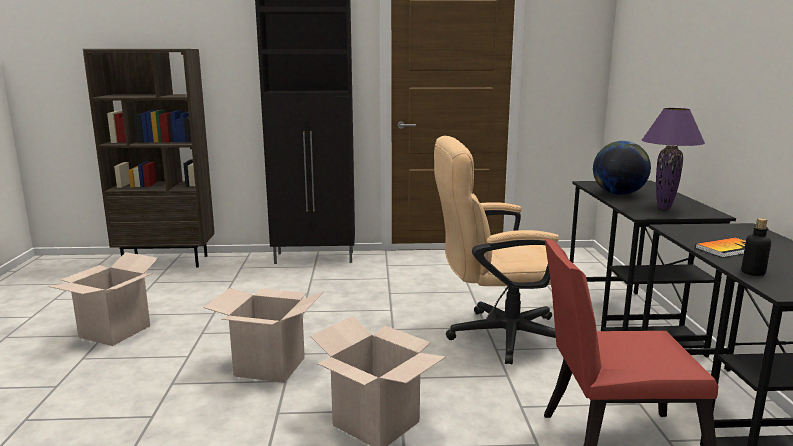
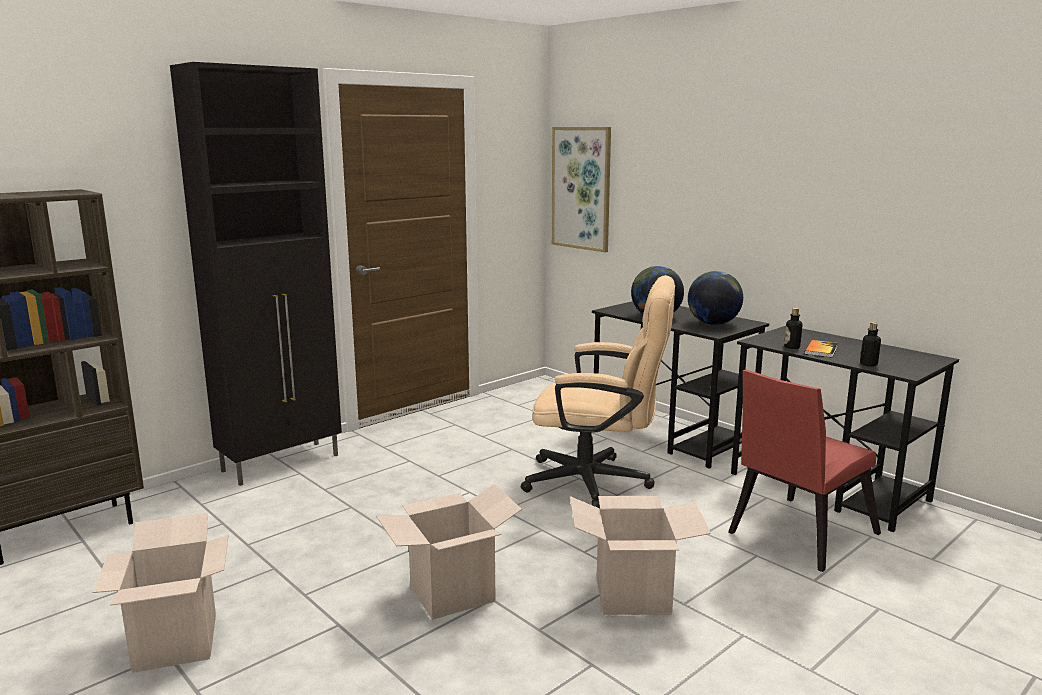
camera: 40 degrees left, 0 degrees up
(496, 336) = (599, 483): beige office chair -> beige office chair turned 120 degrees counterclockwise
(628, 68) = (581, 188): none -> picture
(664, 208) = (713, 324): purple table lamp -> globe
(697, 240) = (792, 347): none -> bottle

